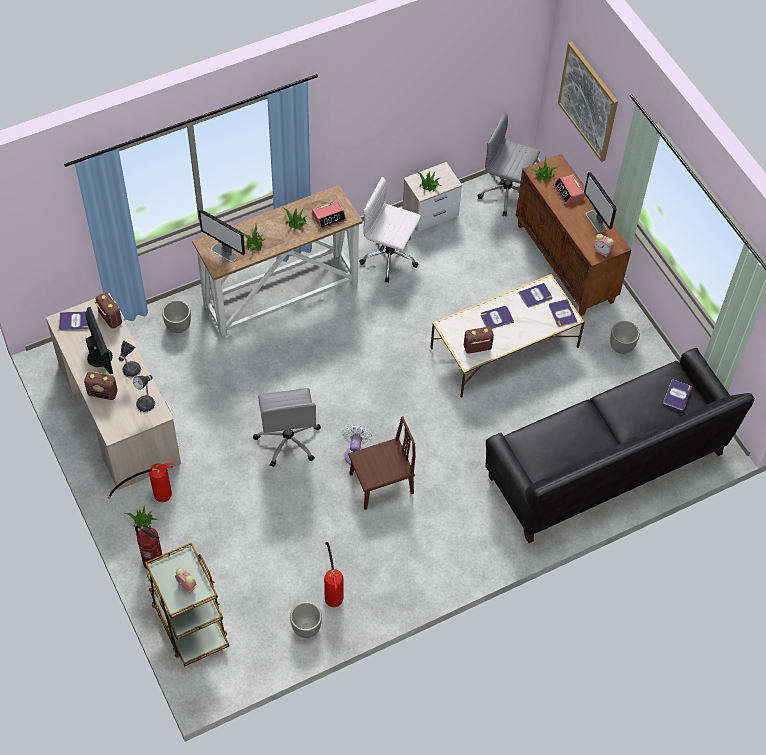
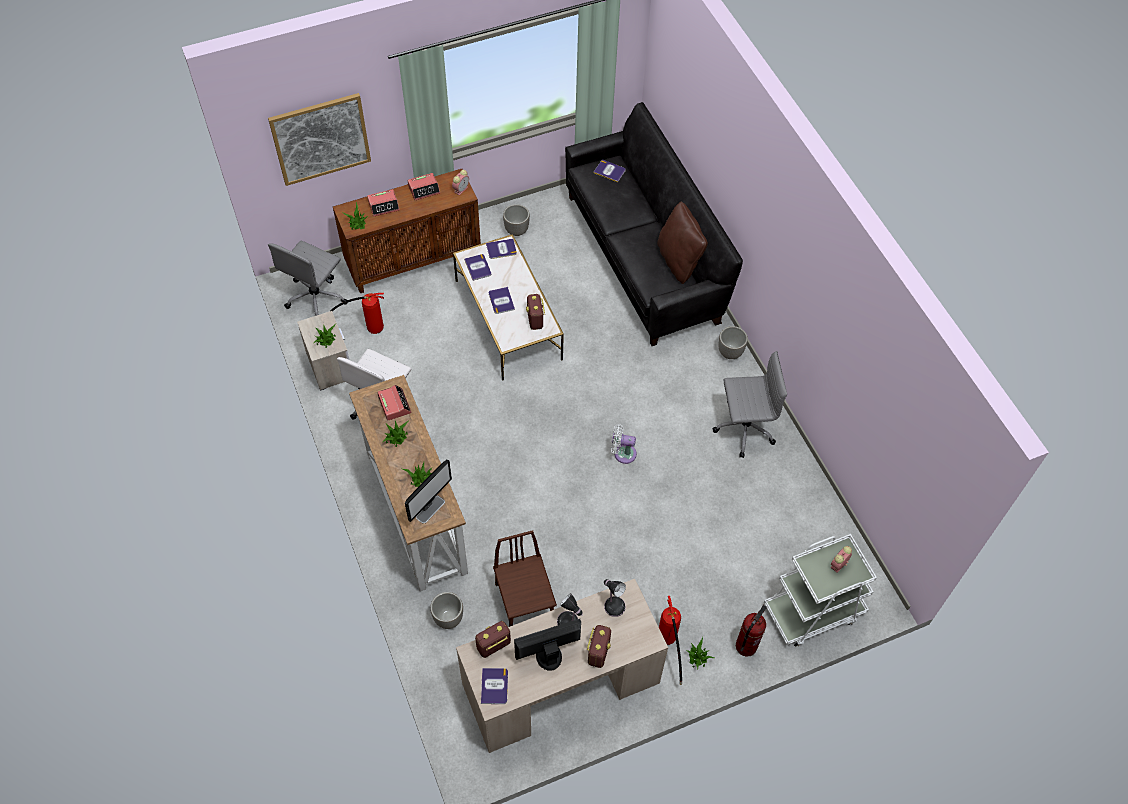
camera: 85 degrees left, 0 degrees up
(189, 622) = (813, 611): brown cart -> white cart
(288, 440) = (604, 513): grey office chair -> grey office chair (743, 428)
(306, 628) = (814, 506): planter -> planter (730, 353)
(332, 589) = (772, 482): fire extinguisher -> fire extinguisher (365, 328)
(381, 484) = (657, 433): brown chair -> brown chair (524, 602)
(563, 464) = (678, 261): none -> brown pillow
(596, 221) = (424, 189): monitor -> alarm clock

